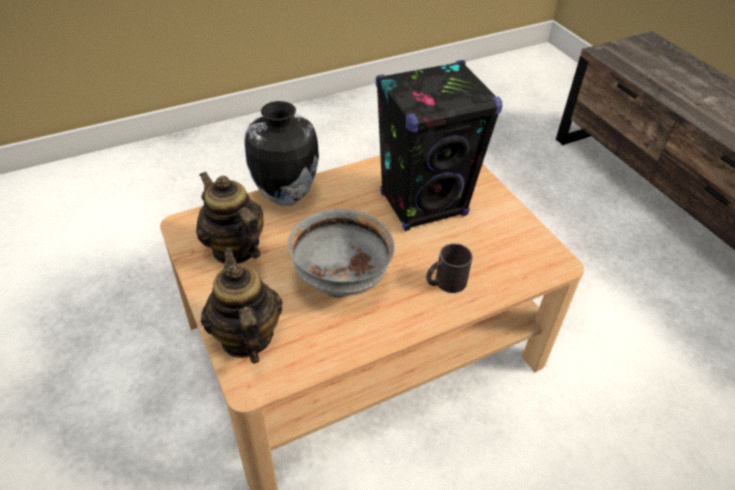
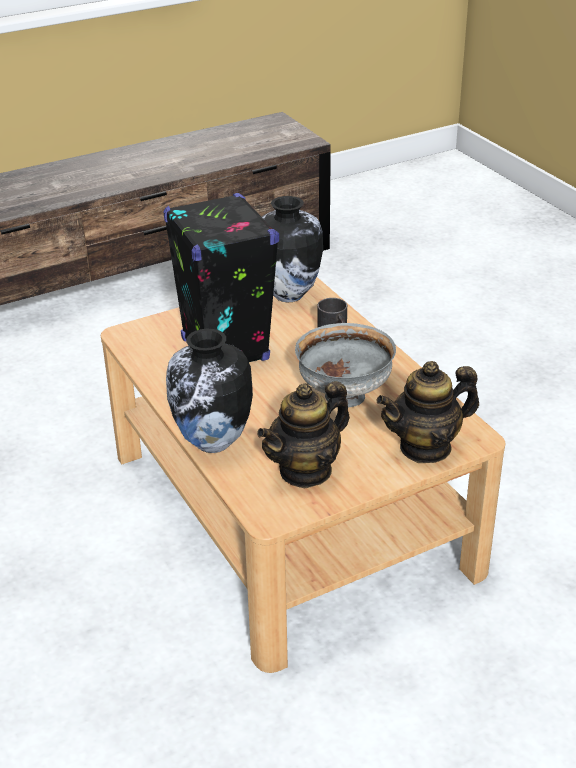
camera: 90 degrees left, 10 degrees down
(530, 251) = (288, 294): none -> vase

